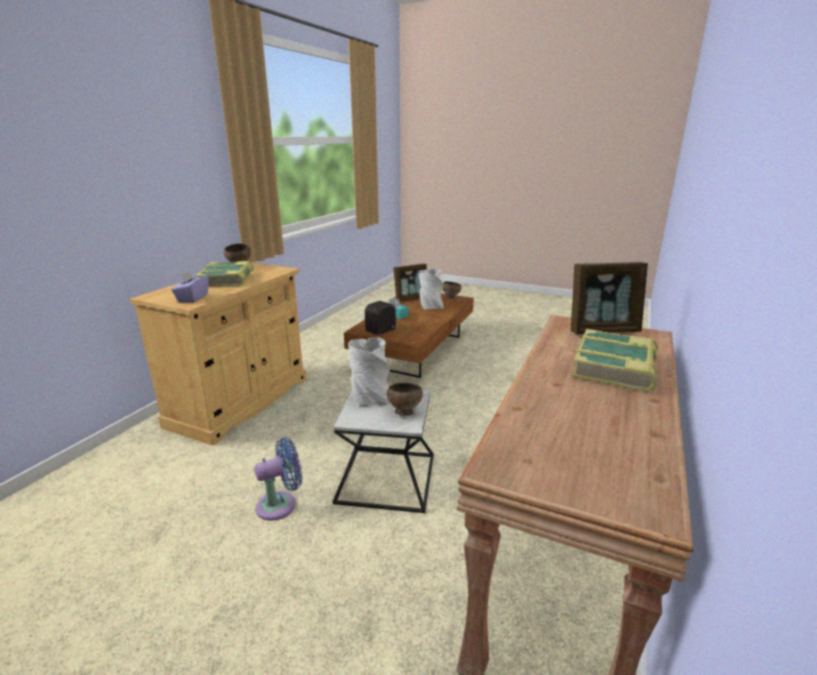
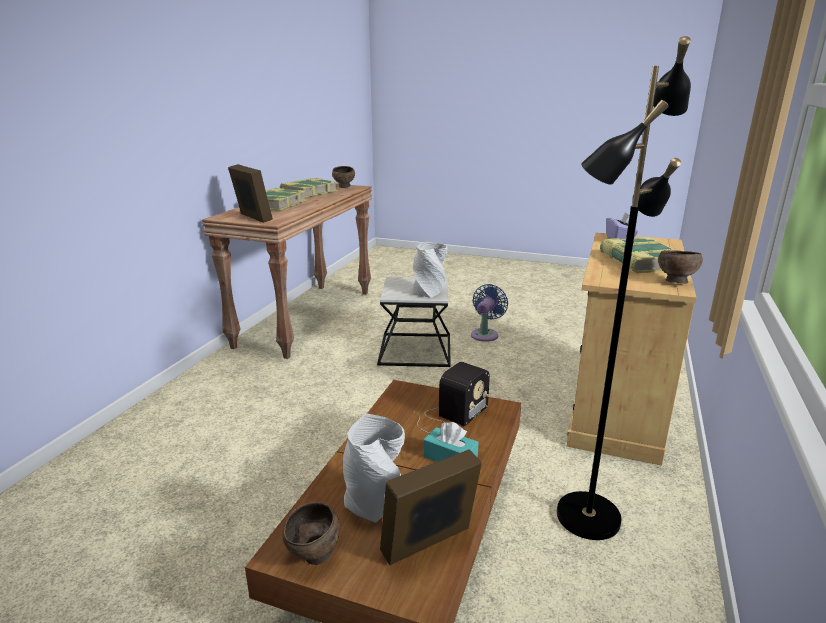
camera: 175 degrees right, 0 degrees up
(280, 504) = (485, 334): blue fan -> blue fan turned 150 degrees clockwise
(326, 353) = (586, 515): none -> black floor lamp
(404, 412) = (400, 285): brown bowl -> brown bowl (344, 187)
(603, 330) = (252, 218): picture frame -> picture frame turned 60 degrees clockwise
(606, 426) = (308, 192): none -> book

